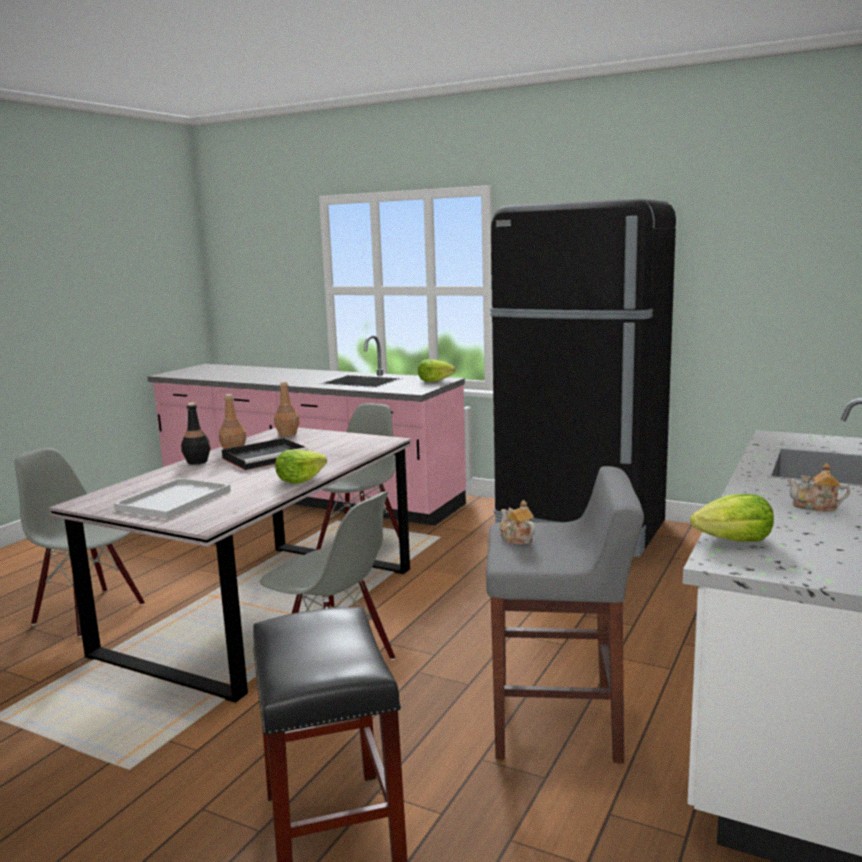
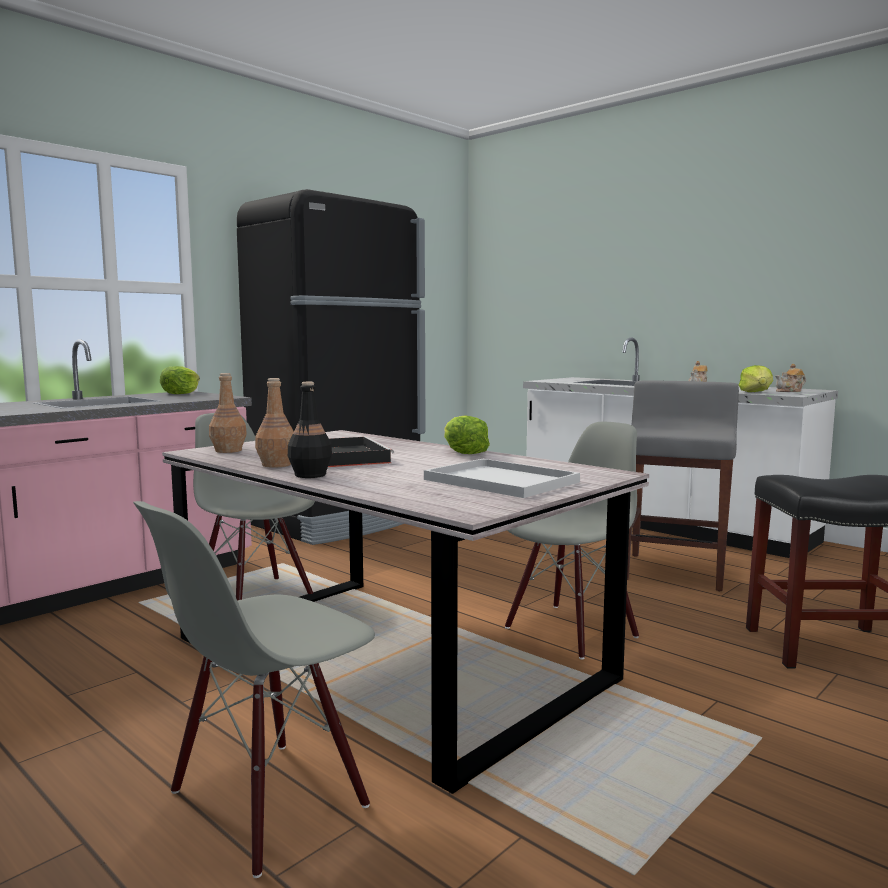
camera: 75 degrees left, 5 degrees down
(516, 538) = (670, 432): teapot -> teapot (790, 391)

